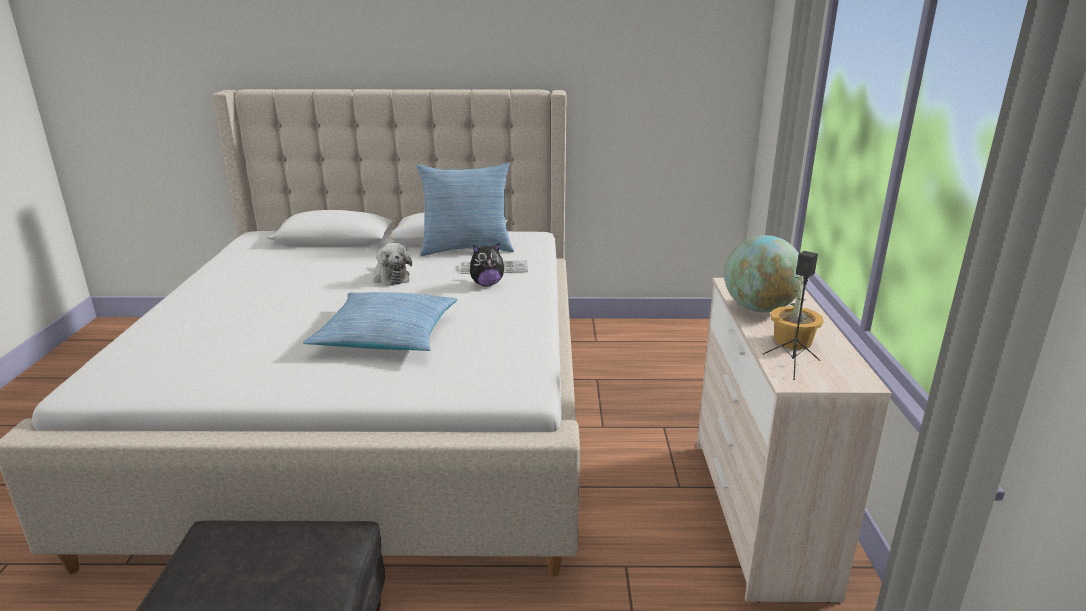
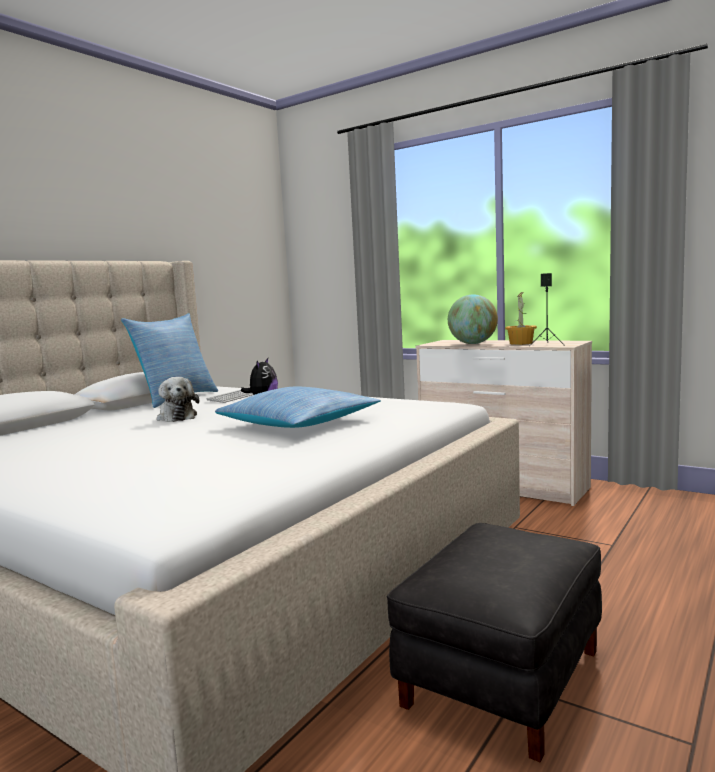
camera: 55 degrees left, 15 degrees down
(391, 277) = (177, 417): plush toy -> plush toy turned 60 degrees clockwise

